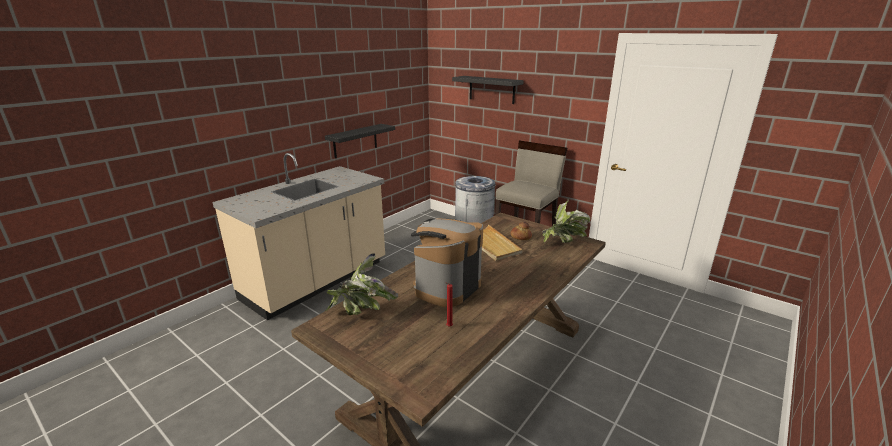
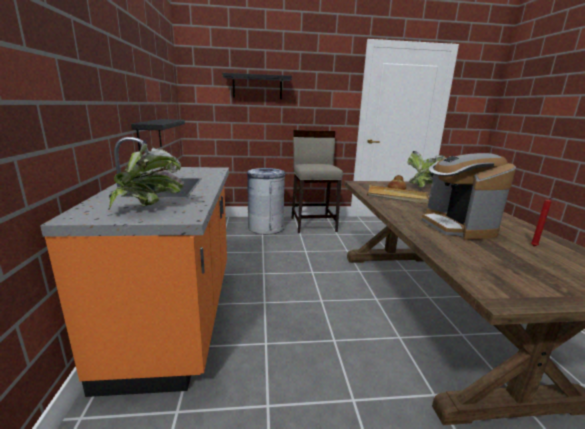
camera: 45 degrees left, 5 degrees down
(317, 281) = (178, 315): beige counter -> orange counter
(361, 312) = (478, 267): potted plant -> potted plant (150, 207)

